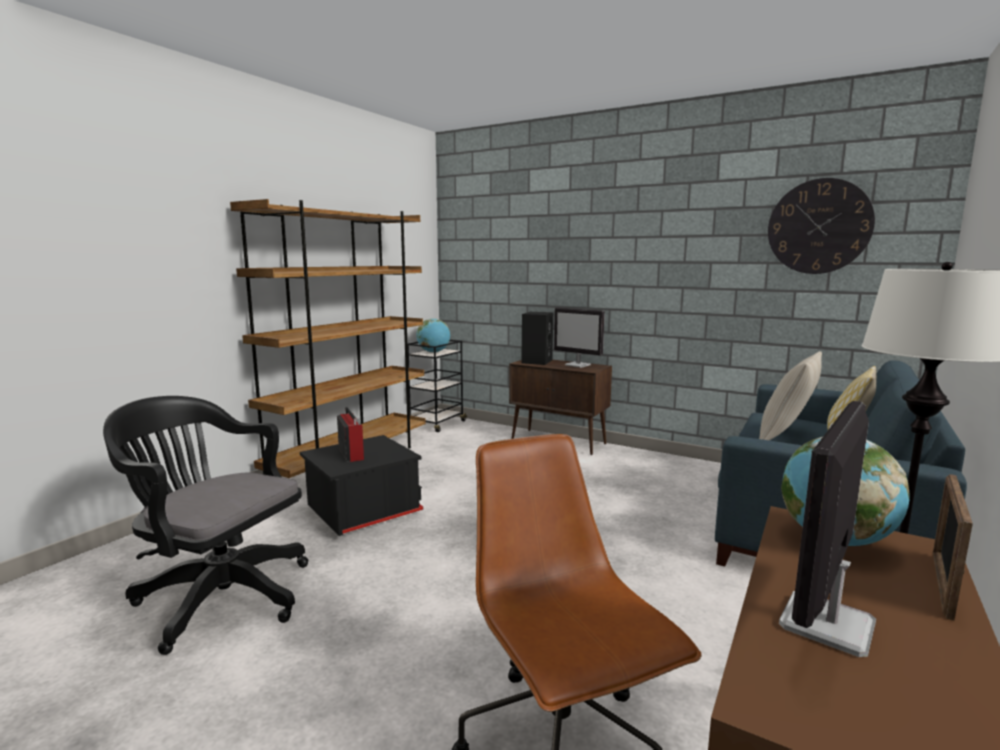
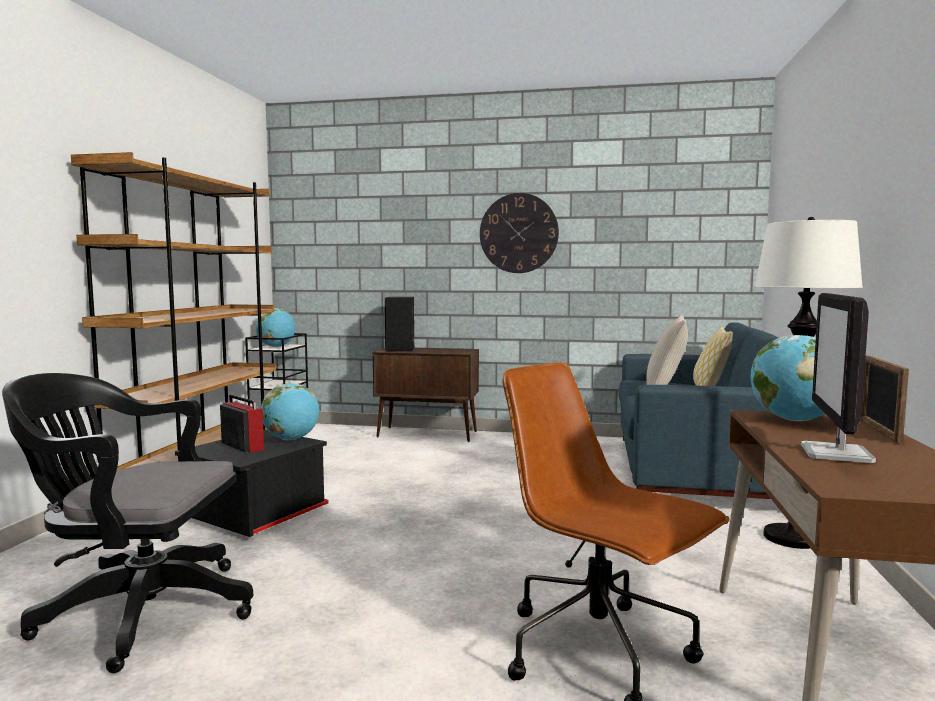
camera: 20 degrees left, 5 degrees down
(395, 450) = (291, 439): none -> globe
(578, 365) = (446, 350): monitor -> none
(819, 226) = (661, 209): wall clock -> wall clock (518, 233)

